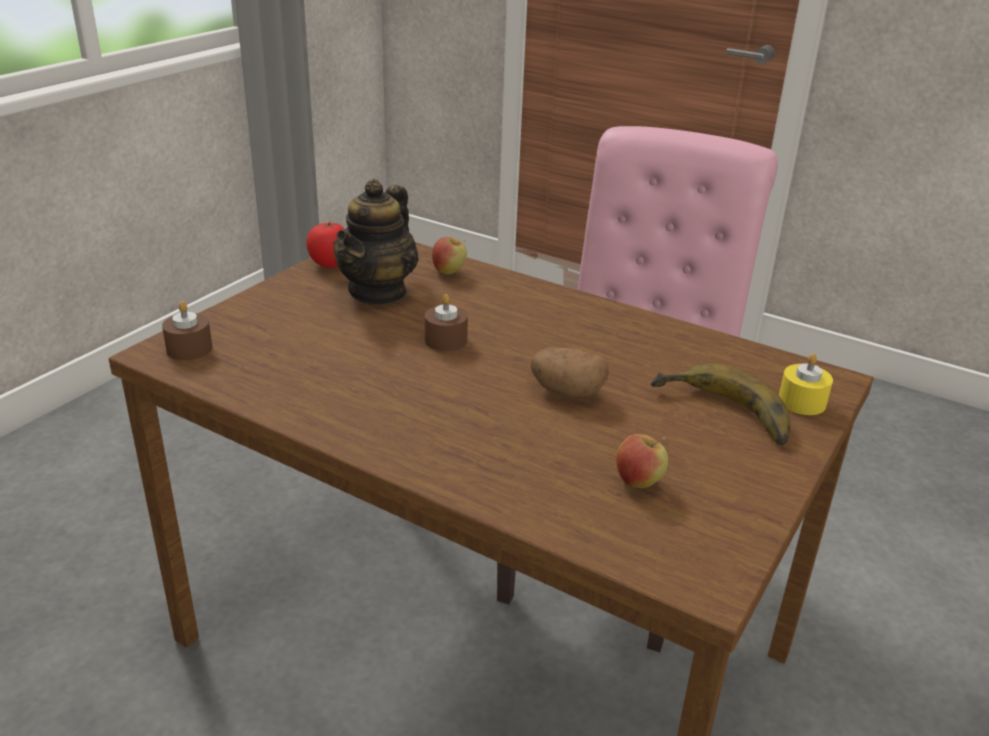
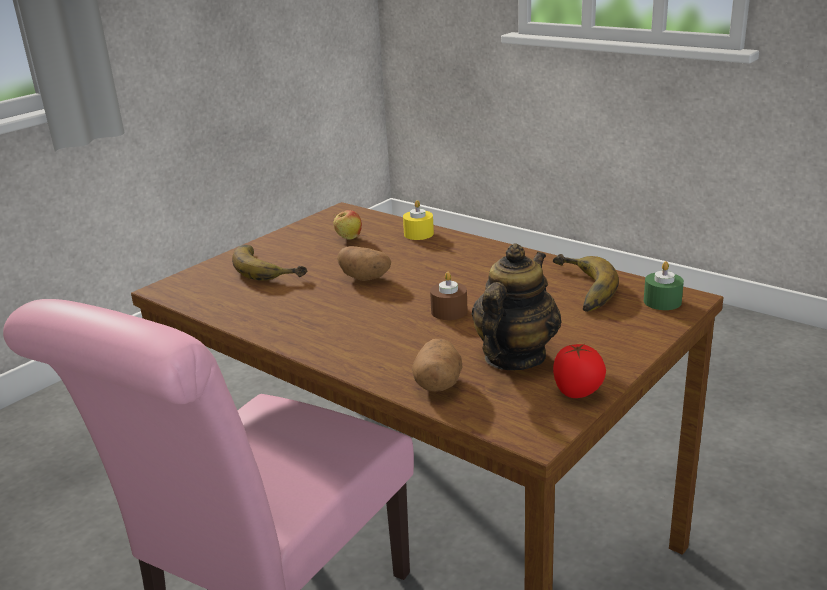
camera: 170 degrees left, 5 degrees down
(189, 348) = (662, 301): brown candle -> green candle
(282, 368) = (577, 289): none -> banana
(449, 272) = (438, 383): apple -> potato
(802, 402) = (207, 275): yellow candle -> yellow candle (418, 234)

